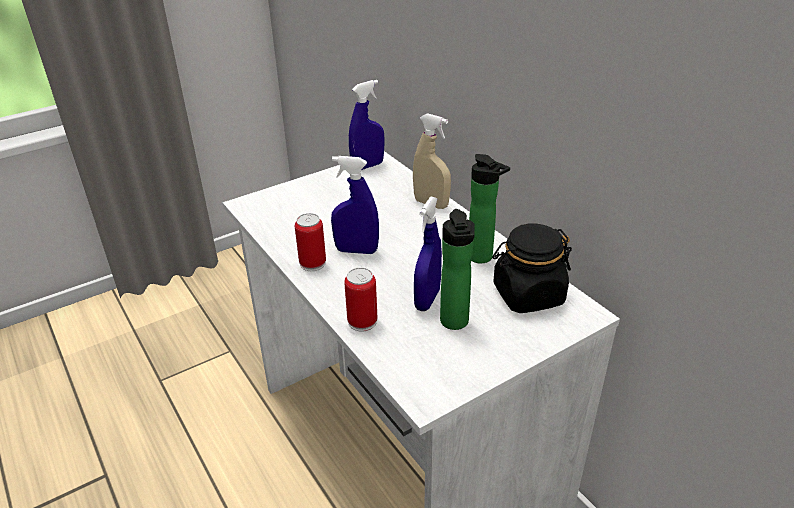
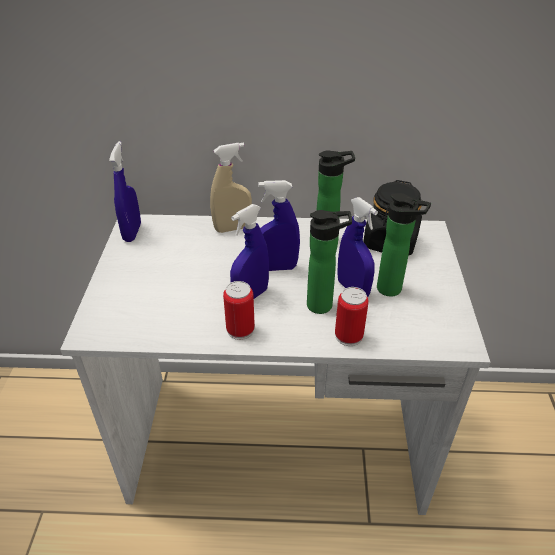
camera: 55 degrees left, 5 degrees up
(387, 292) = (323, 305): none -> bottle
(407, 247) = (276, 268): none -> blue spray bottle

